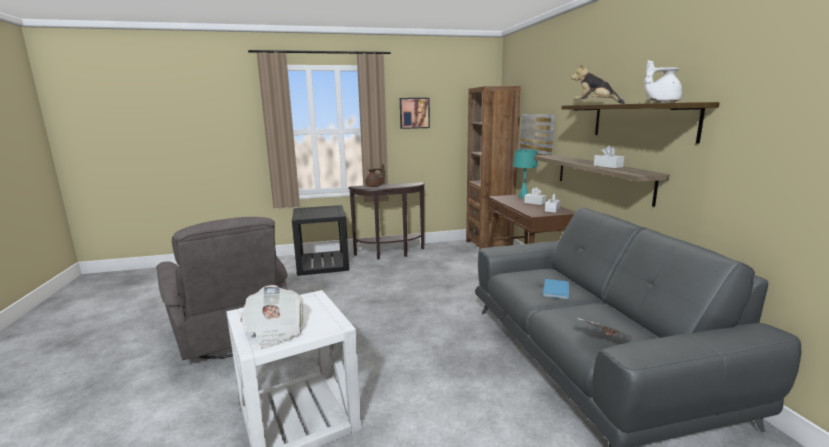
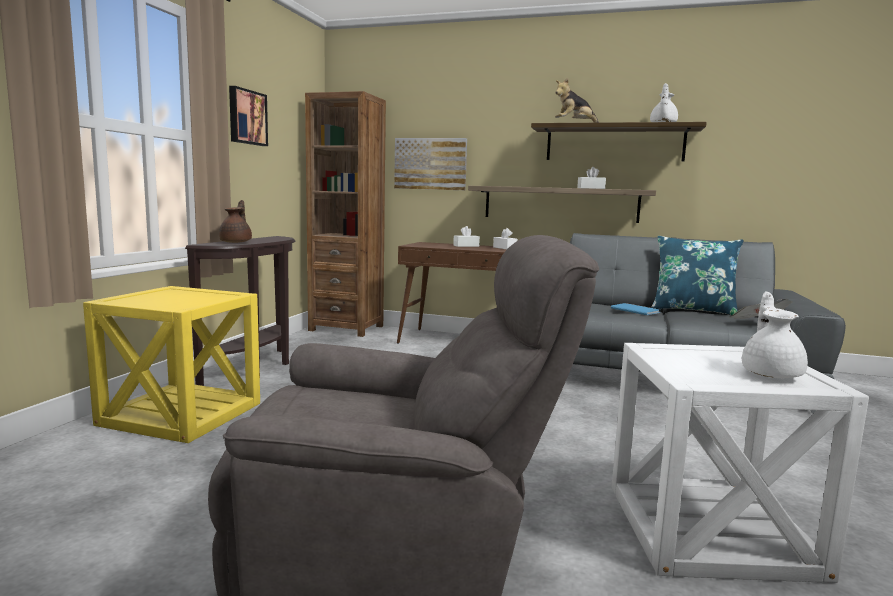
camera: 60 degrees left, 5 degrees down
(274, 331) = (771, 373): newspaper -> white teapot
(322, 264) = (181, 414): black side table -> yellow side table
(523, 197) = (431, 243): turquoise table lamp -> none
(618, 310) = (692, 310): none -> blue pillow

